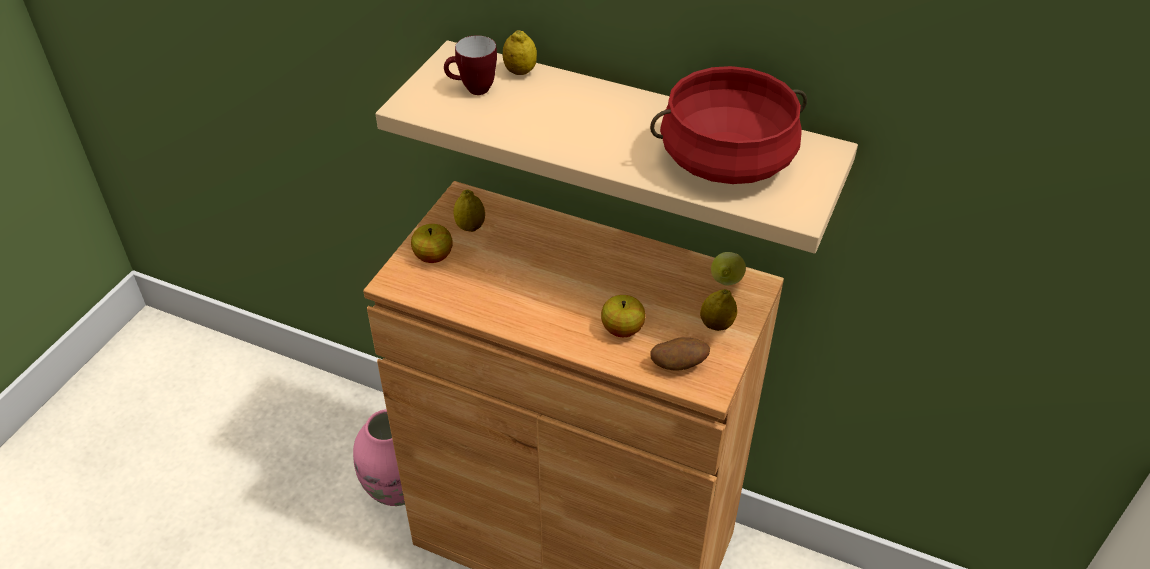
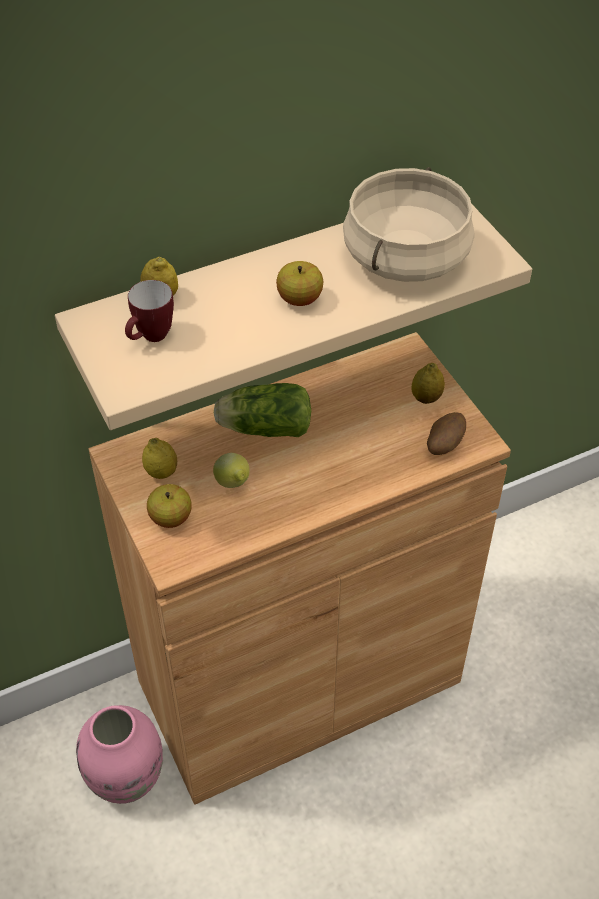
camera: 50 degrees left, 5 degrees up
(571, 252) = (262, 428): none -> lettuce
(622, 329) = (377, 452): apple -> apple (299, 299)
(725, 283) = (390, 365): lemon -> lemon (233, 484)
(726, 160) = (405, 257): red cooking pot -> beige cooking pot

